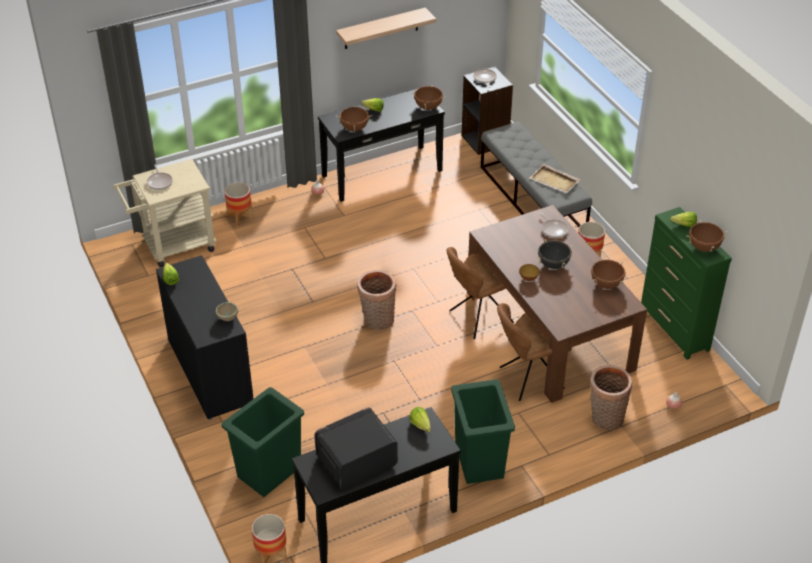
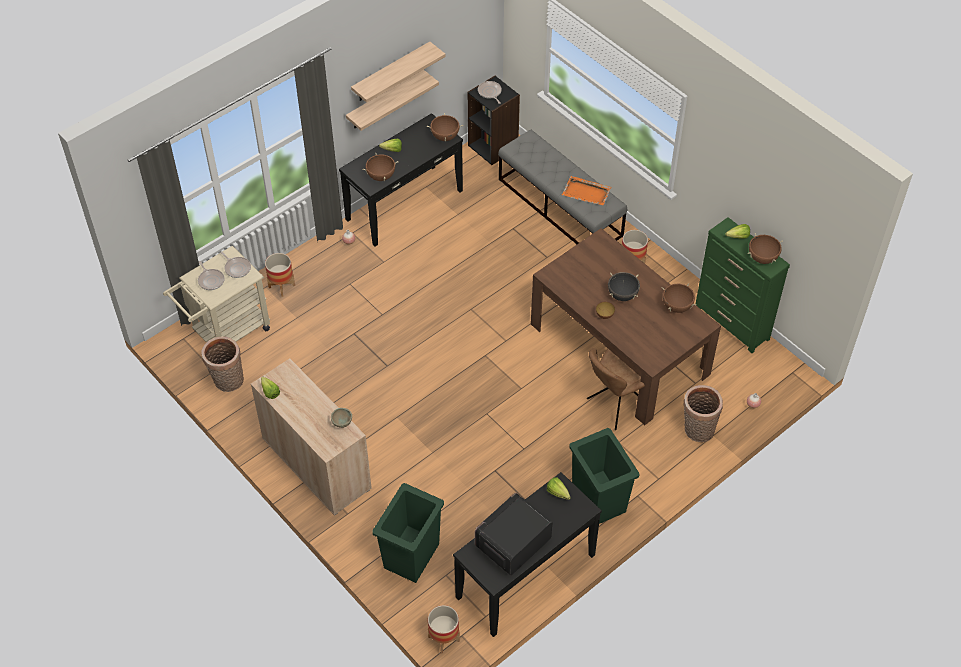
camera: 15 degrees left, 10 degrees up
(210, 371) = (316, 464): black cabinet -> beige cabinet
(373, 57) = (385, 100): none -> shelf
(377, 321) = (457, 374): basket -> basket (227, 382)
(479, 317) = (550, 349): brown chair -> none
(553, 230) = (610, 256): frying pan -> frying pan (237, 268)
(555, 180) = (587, 192): beige tray -> orange tray

